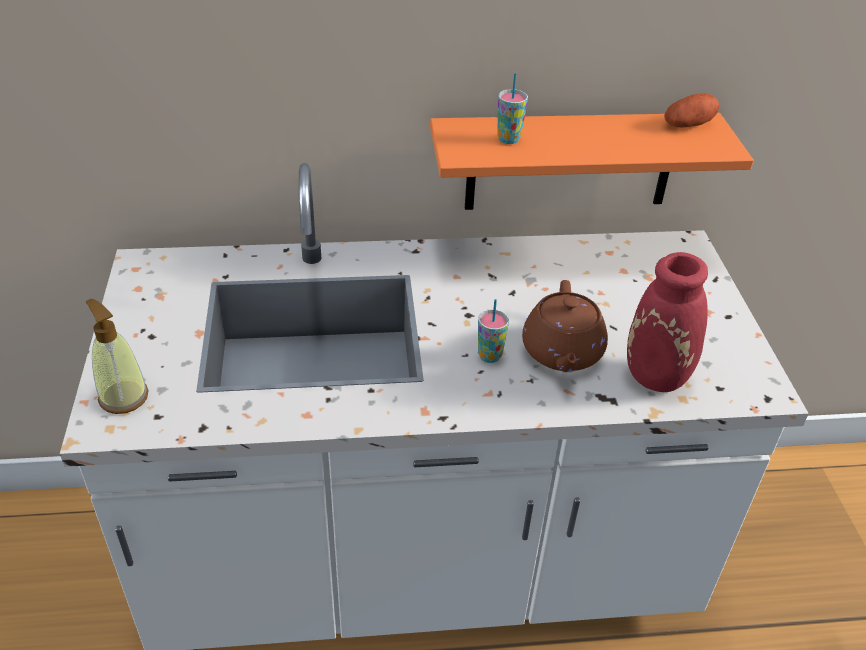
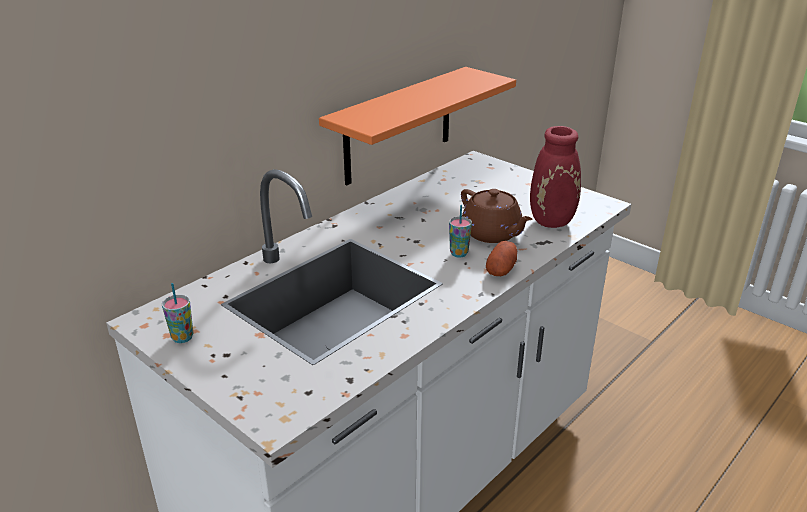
camera: 40 degrees left, 10 degrees down
(123, 397) = (264, 397): soap dispenser -> none
(508, 139) = (384, 111): cup -> cup (182, 337)
(688, 125) = (461, 75): potato -> potato (501, 270)

